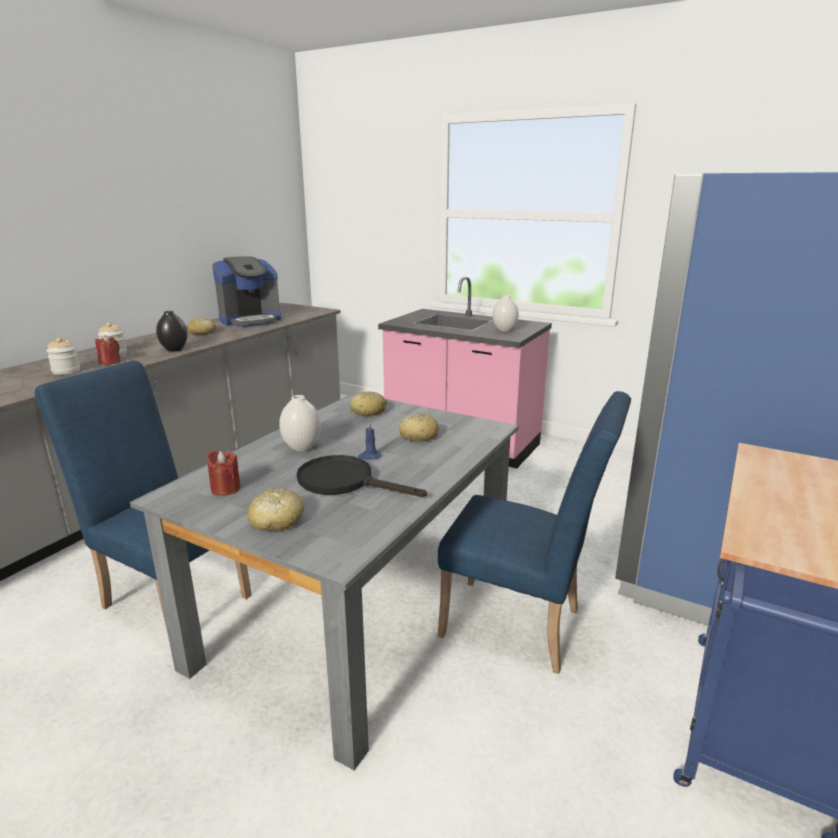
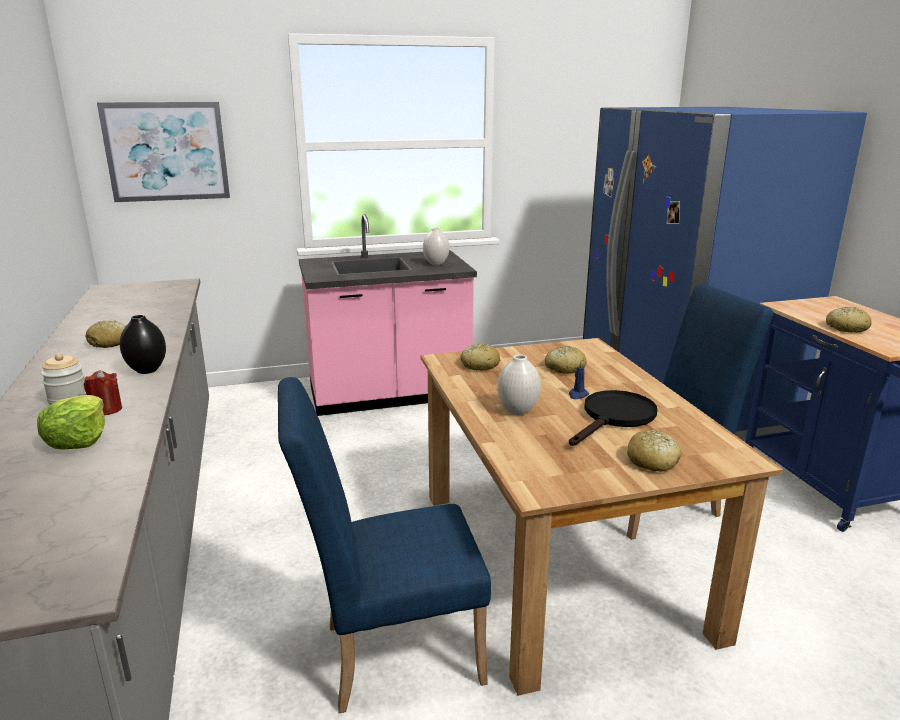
camera: 45 degrees left, 0 degrees up
(66, 371) = (78, 440): jar -> lettuce
(225, 489) = (559, 463): red candle -> none
(250, 320) = (125, 314): coffee machine -> none
(345, 482) = (614, 417): black frying pan -> black frying pan turned 150 degrees clockwise
(354, 213) = (166, 152): none -> picture
(357, 611) = (556, 558): grey dining table -> brown dining table
(771, 503) = (846, 328): none -> bread

